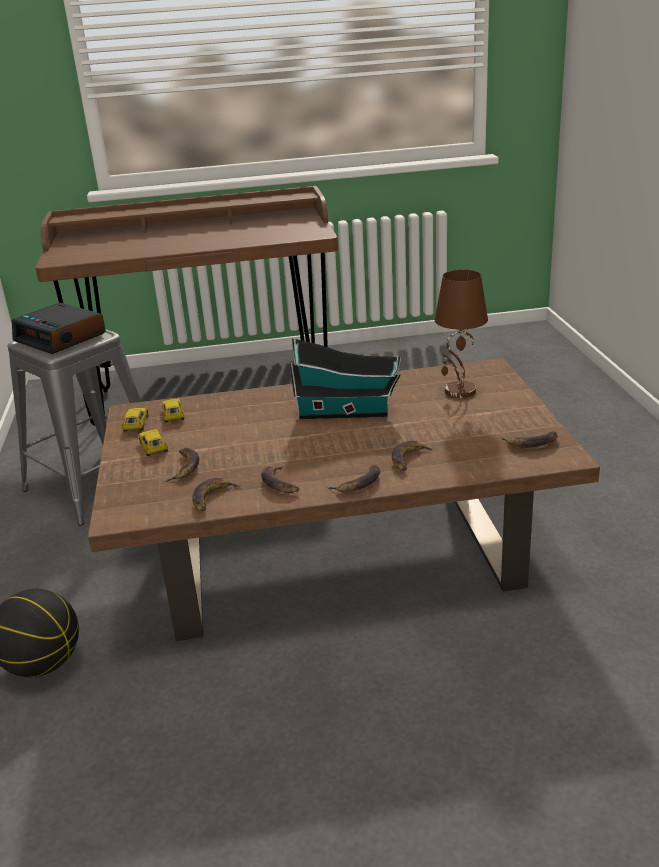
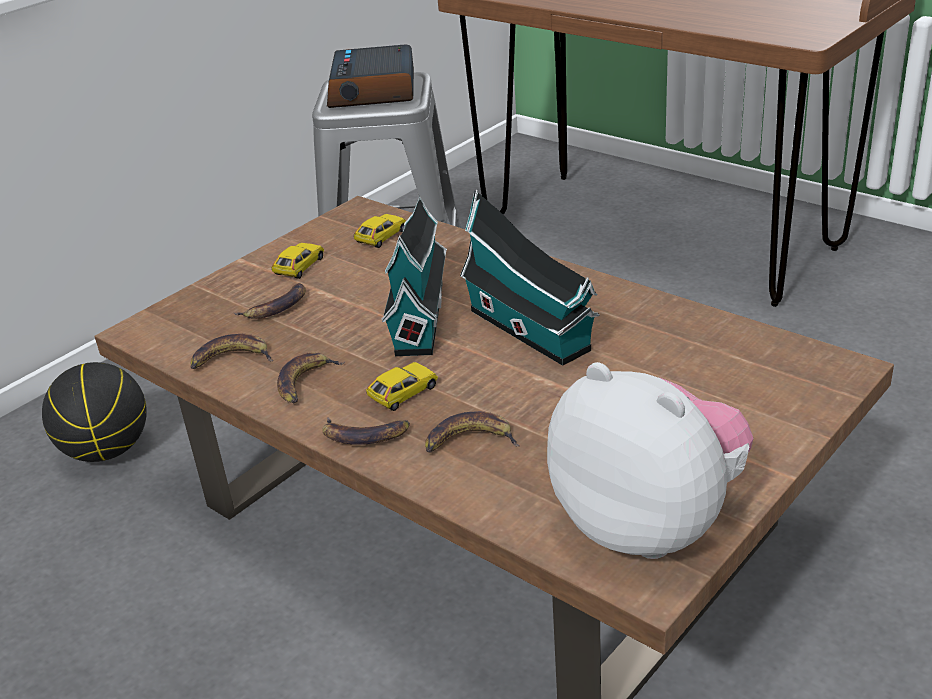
camera: 50 degrees right, 5 degrees up
(136, 424) = (335, 230): toy car -> toy car (403, 393)
(276, 432) = (420, 315): none -> toy house
(459, 391) = (718, 382): brown table lamp -> none
(531, 443) = (649, 524): banana -> plush toy

